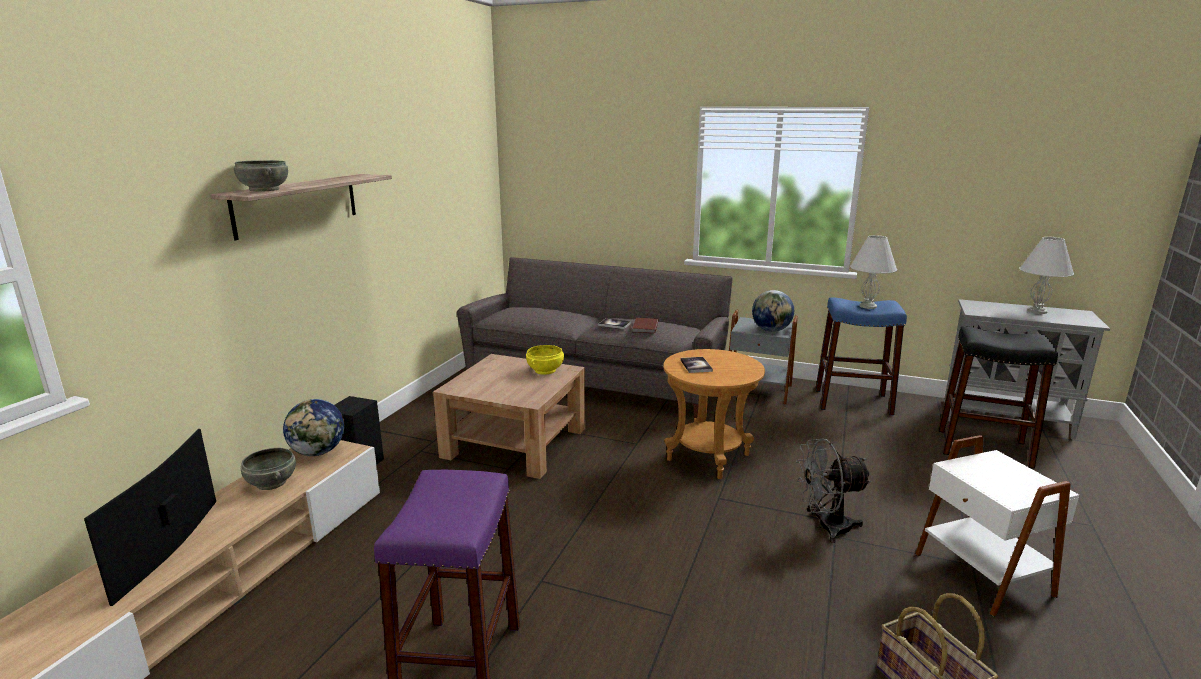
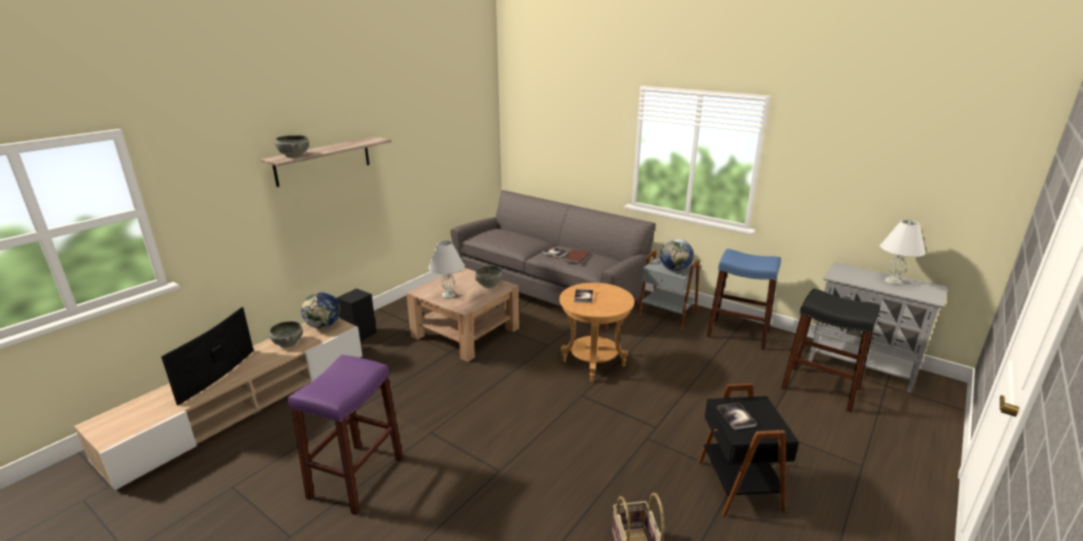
camera: 15 degrees right, 5 degrees up
(545, 370) = (489, 285): yellow bowl -> grey bowl
(826, 527) = (645, 430): grey fan -> none
(867, 306) = (750, 260): white table lamp -> white table lamp (448, 295)
(981, 575) = (737, 486): white side table -> black side table
(986, 478) = (736, 417): none -> book

